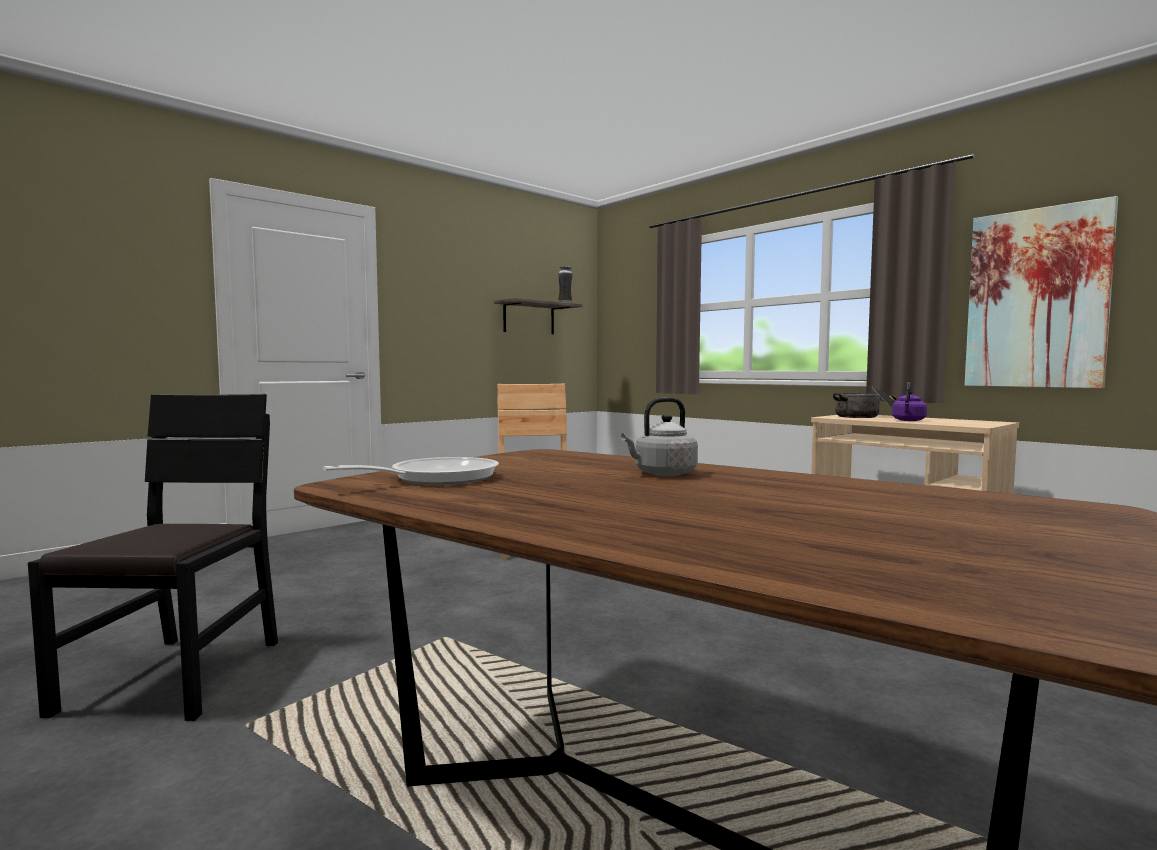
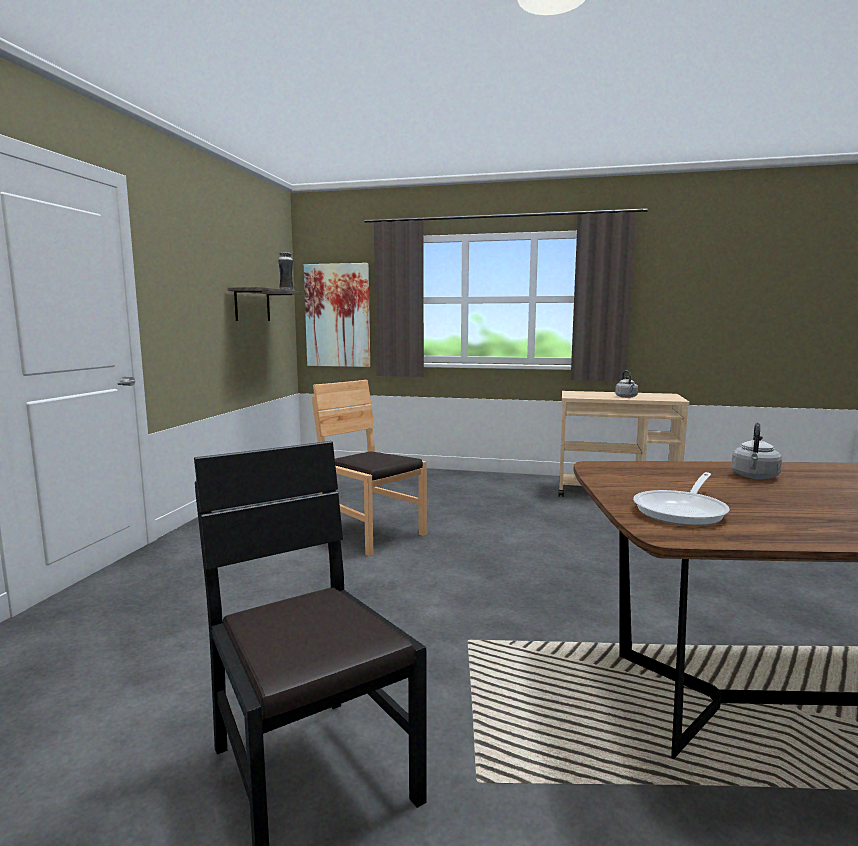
camera: 35 degrees left, 5 degrees up
(435, 478) = (683, 511): frying pan -> frying pan turned 150 degrees counterclockwise
(867, 417) = (590, 394): cooking pot -> none
(908, 420) = (626, 397): purple kettle -> grey kettle
(1036, 299) = (678, 311): picture -> picture (337, 315)

